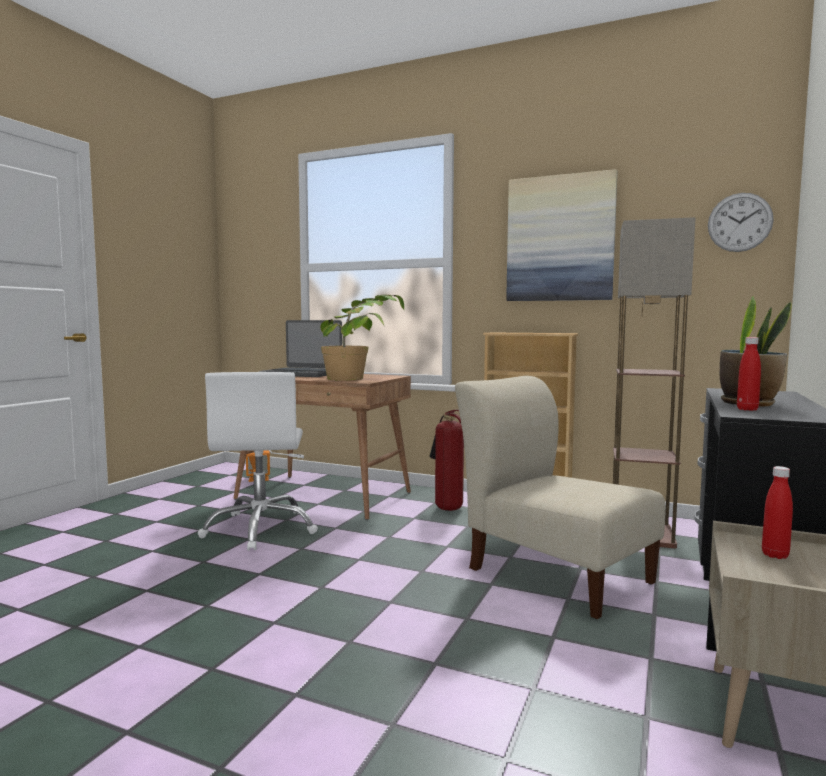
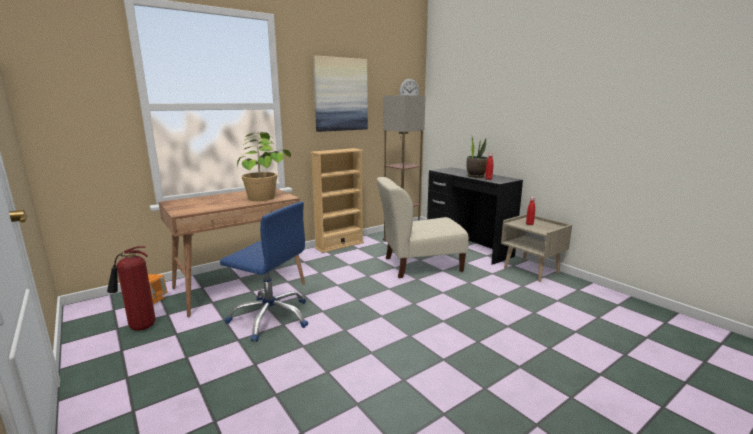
camera: 60 degrees left, 10 degrees up
(261, 529) = (271, 317): white office chair -> blue office chair
(302, 374) = (203, 201): laptop -> none
(446, 508) = (317, 261): fire extinguisher -> fire extinguisher (139, 327)

